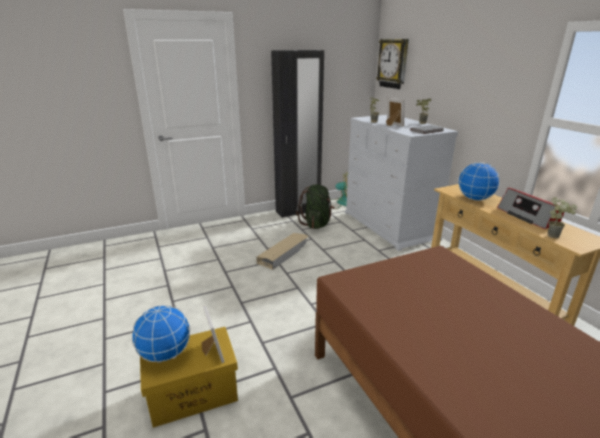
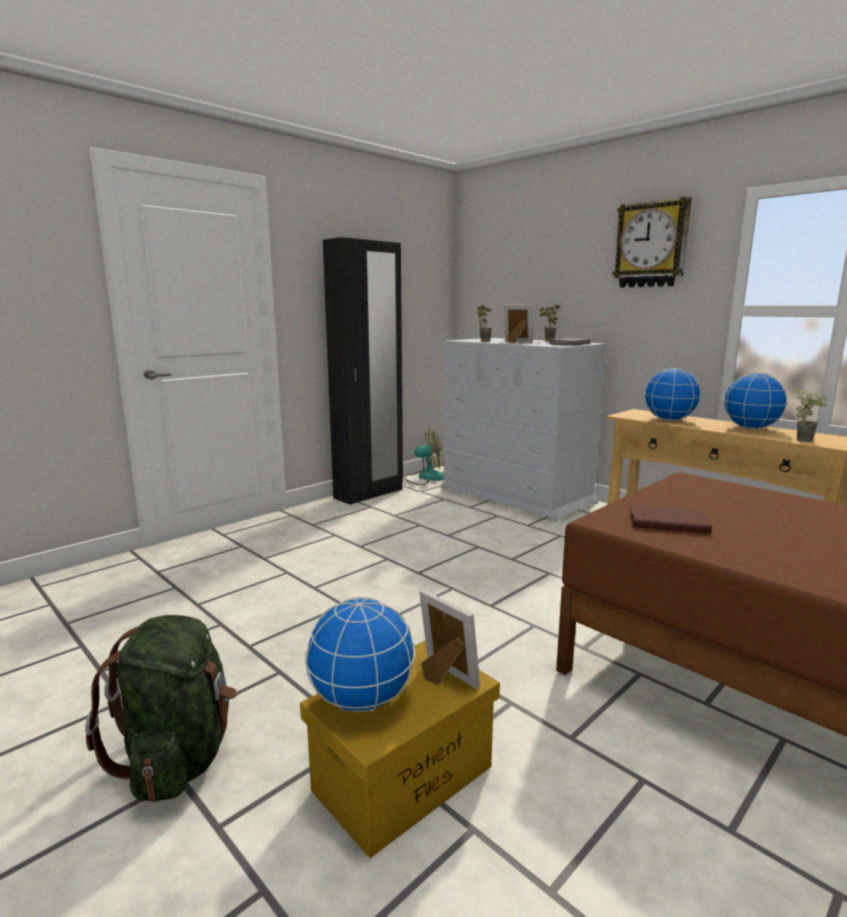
camera: 20 degrees left, 10 degrees down
(284, 253) = (392, 548): beige storage box -> none
(316, 224) = (411, 506): green backpack -> green backpack (178, 757)
(377, 288) = (666, 521): none -> brown book
(393, 63) = (484, 269): wall clock -> wall clock (651, 245)
(528, 216) = (751, 428): radio -> globe

